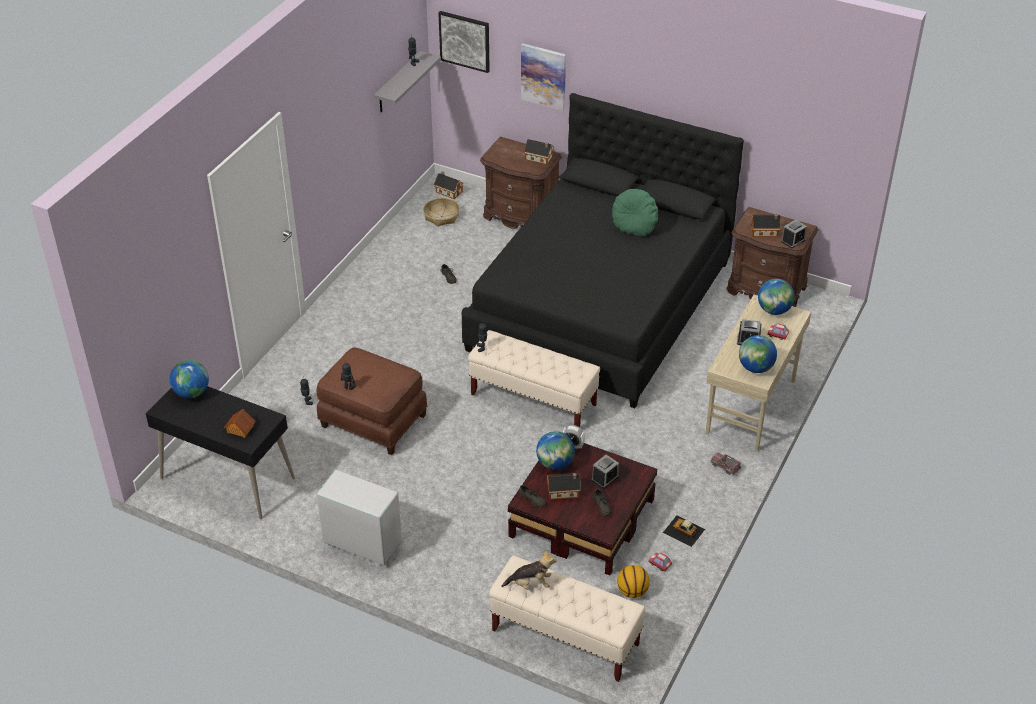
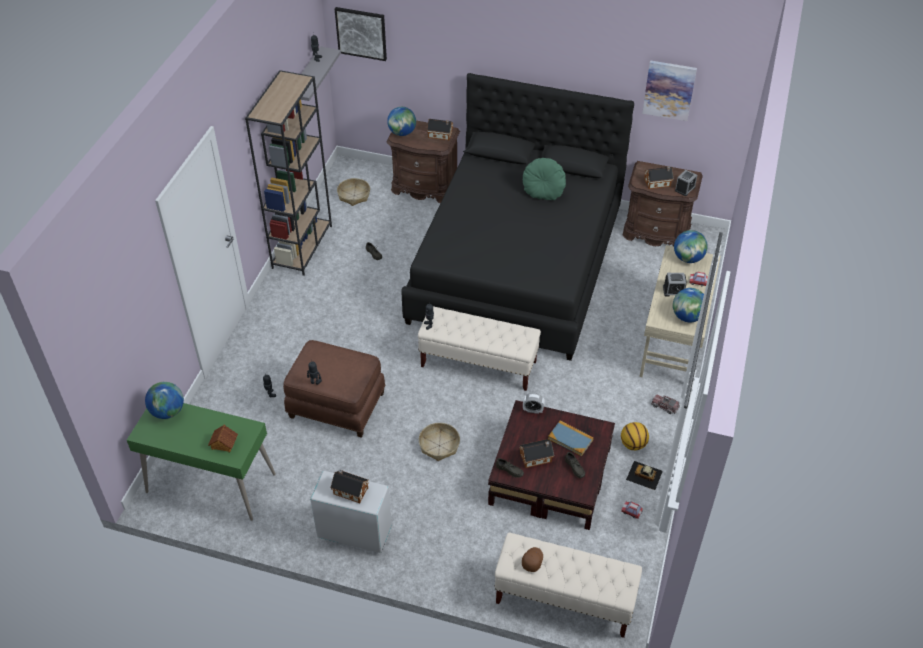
camera: 10 degrees left, 5 degrees up
(227, 479) = (211, 484): black desk -> green desk
(374, 261) = (302, 246): none -> bookcase
(448, 191) = (354, 171): toy house -> toy house (349, 490)
(471, 473) = (439, 445): none -> basket
(530, 584) = (532, 560): plush toy -> brown cap
(543, 76) = (439, 59): picture -> picture (669, 90)
(555, 464) = (521, 431): globe -> globe (402, 133)
(605, 478) = (570, 439): alarm clock -> book
(632, 591) = (614, 543): basketball -> basketball (633, 444)

